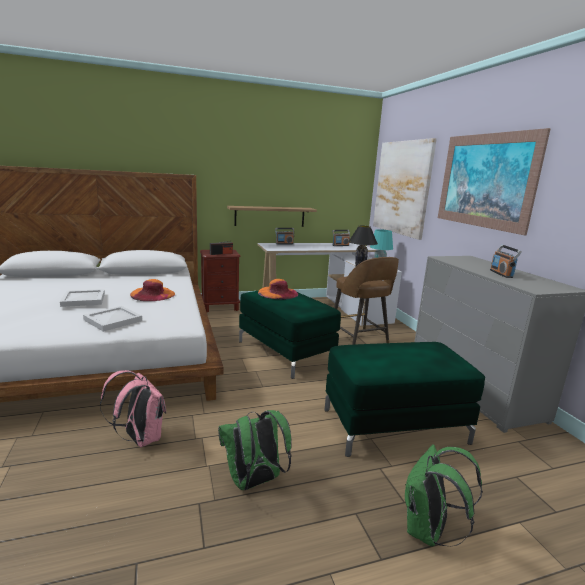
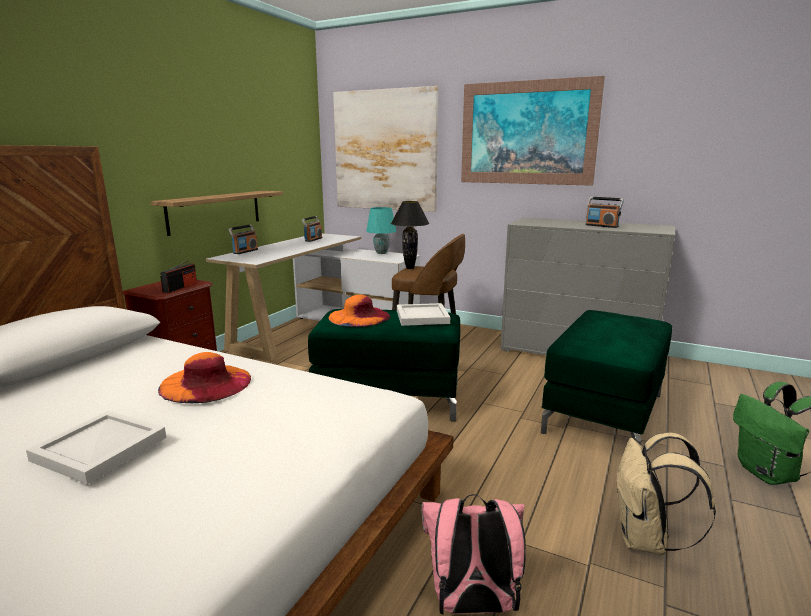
camera: 45 degrees left, 0 degrees up
(112, 320) = (270, 448): white tray -> white tray (423, 317)
(254, 482) = (646, 540): green backpack -> beige backpack

